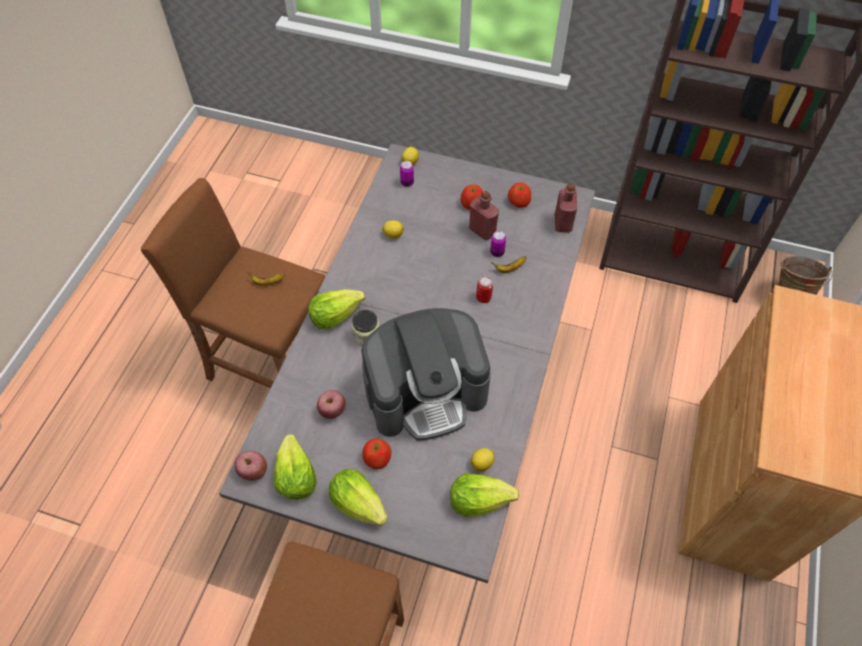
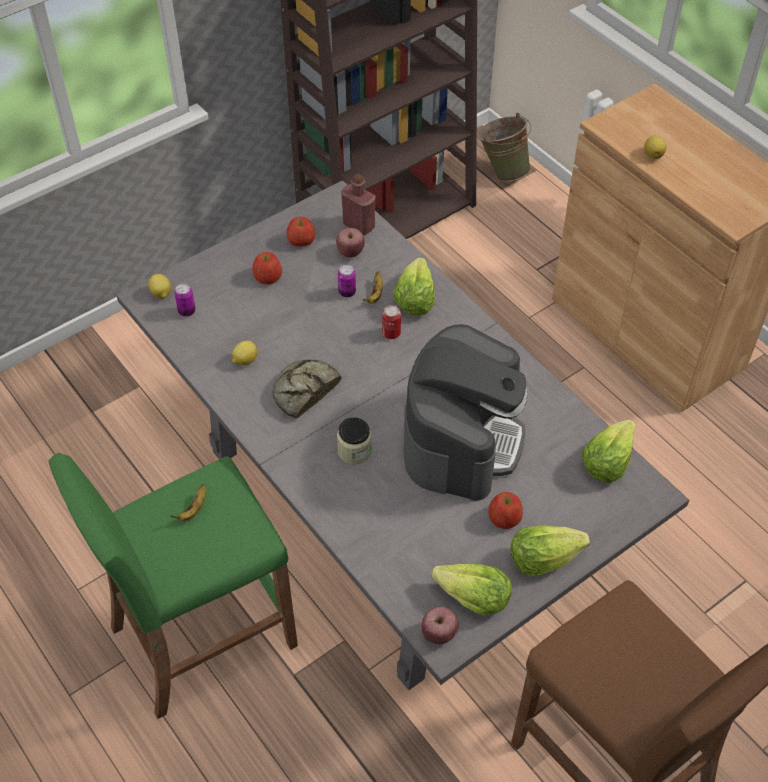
camera: 55 degrees left, 5 degrees down
(272, 365) = (202, 636): brown stool -> green stool
(333, 410) = (421, 527): apple -> apple (350, 252)
(335, 315) = (304, 464): lettuce -> lettuce (414, 299)
(394, 279) = (304, 391): none -> bread
(482, 231) = (310, 288): red bottle -> none
(482, 463) = (572, 438): lemon -> lemon (653, 154)

